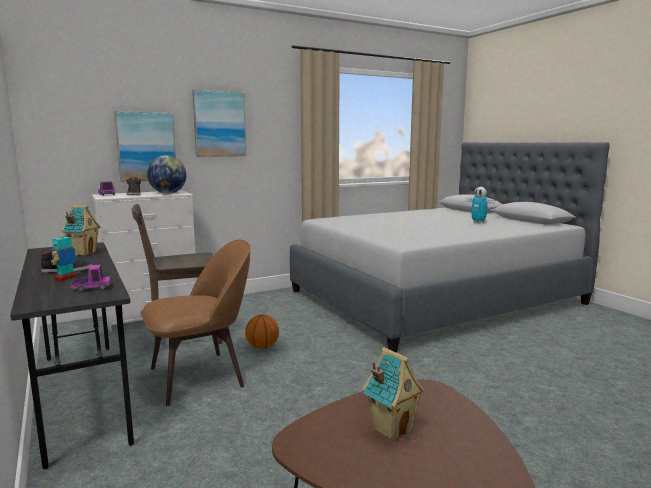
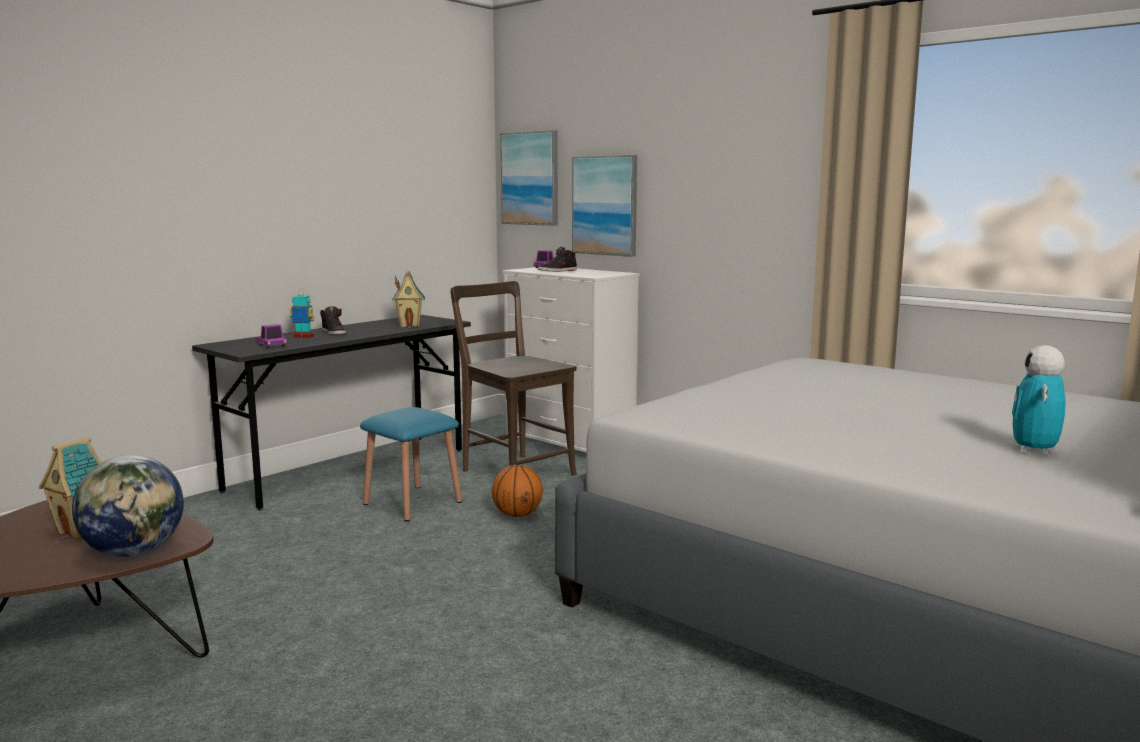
camera: 70 degrees right, 0 degrees up
(168, 193) = (588, 274): globe -> globe (135, 552)
(201, 376) = (412, 503): brown chair -> blue stool
(219, 124) = (698, 170): picture -> picture (530, 178)

